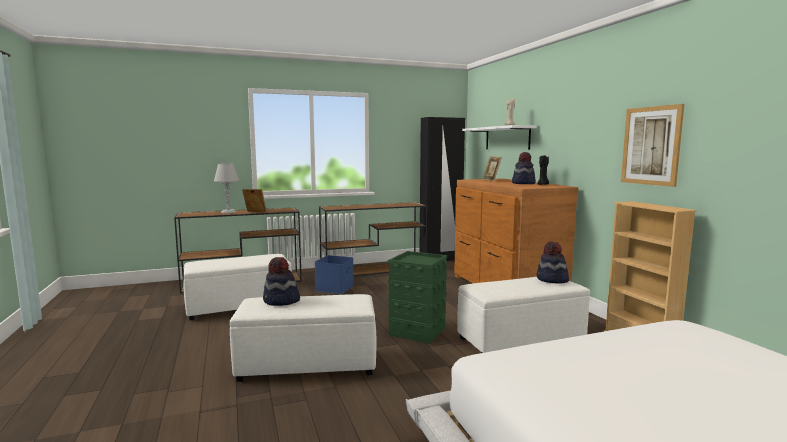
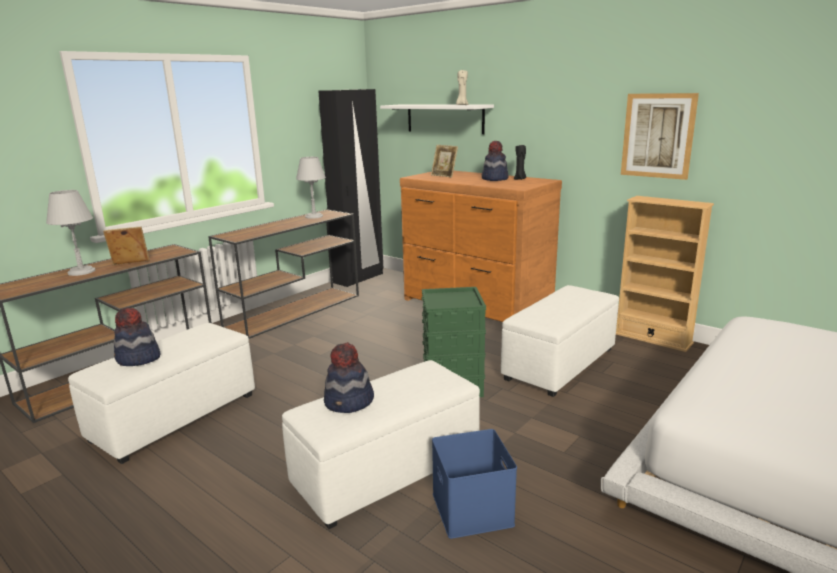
camera: 30 degrees left, 10 degrees up
(334, 288) = (276, 350): blue storage box -> blue storage box (470, 508)
(399, 204) = (314, 216): none -> grey table lamp
(552, 280) = (579, 293): hat -> hat (138, 359)

